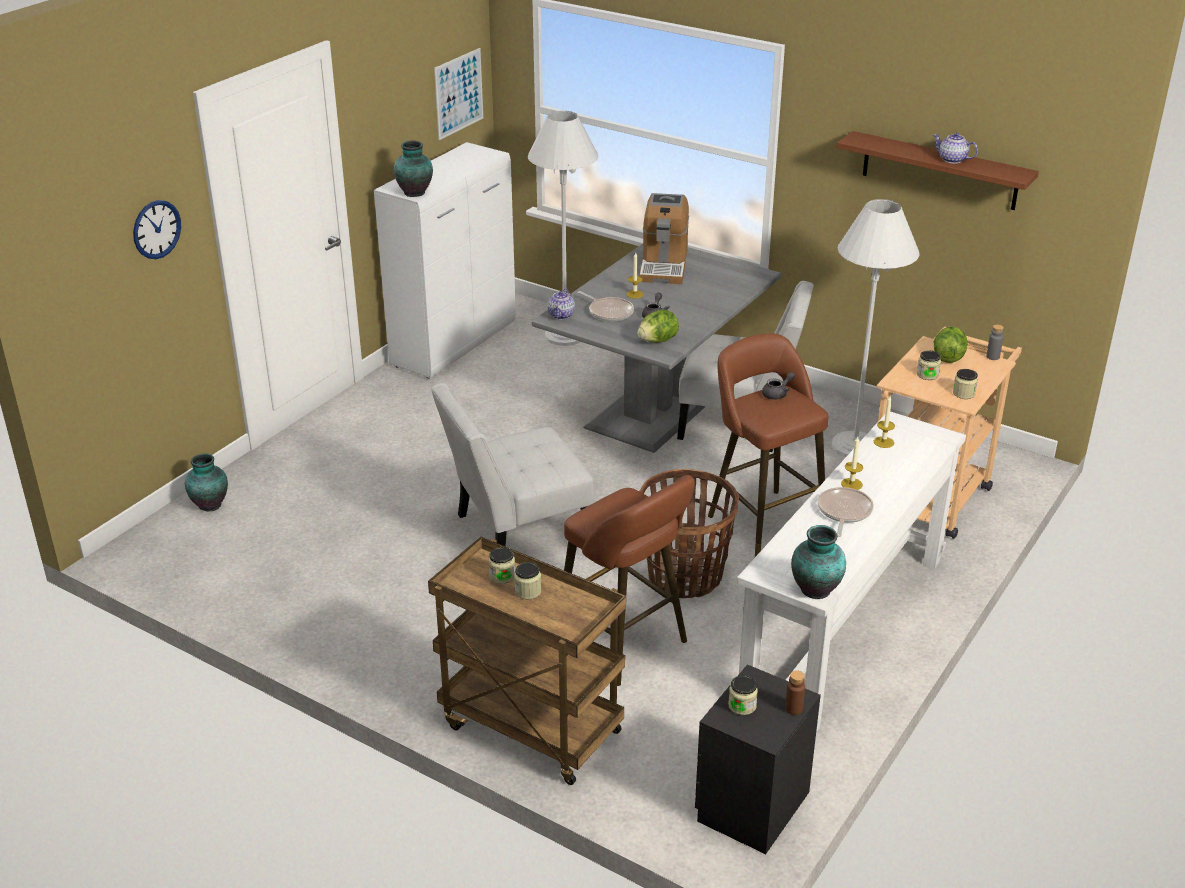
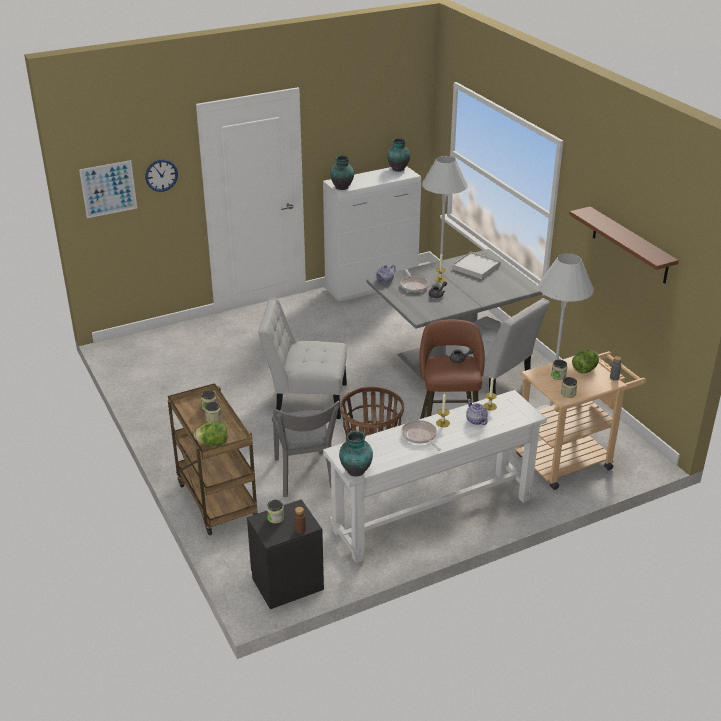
camera: 30 degrees right, 0 degrees up
(210, 504) = (171, 335): vase -> vase (398, 169)
(459, 93) = (403, 133): picture -> picture (108, 189)
(626, 644) = (305, 477): brown stool -> grey chair
(657, 340) = (423, 309): lettuce -> lettuce (213, 443)
(663, 265) = (476, 267): coffee machine -> white tray
(843, 512) = (420, 436): frying pan -> frying pan turned 75 degrees counterclockwise
(952, 160) = (629, 239): teapot -> teapot (476, 421)

